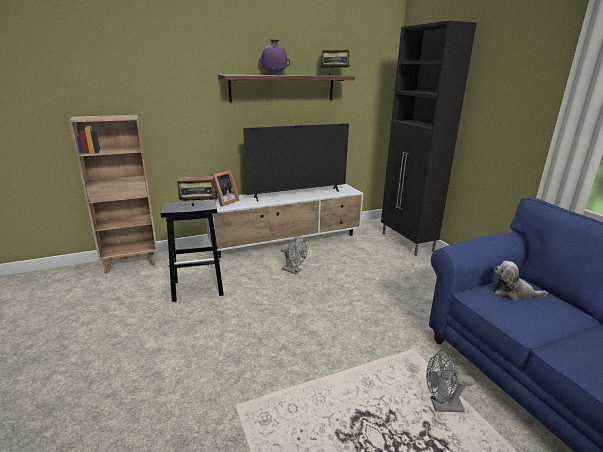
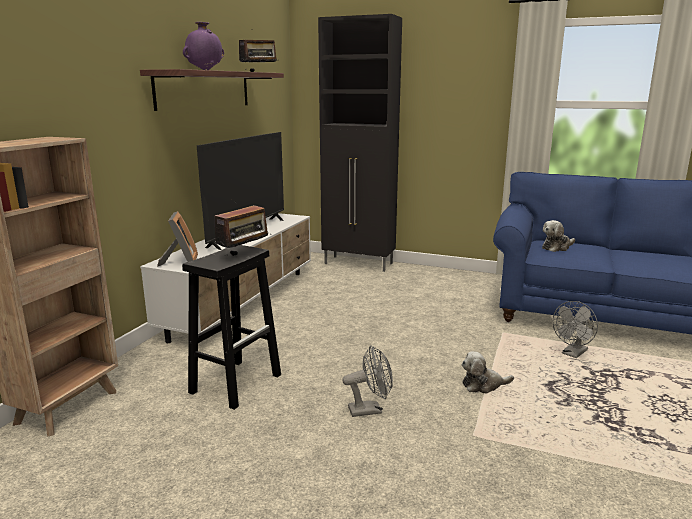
camera: 45 degrees left, 5 degrees down
(294, 271) = (307, 323): grey fan -> grey fan (370, 410)
(313, 377) = (483, 385): none -> plush toy

